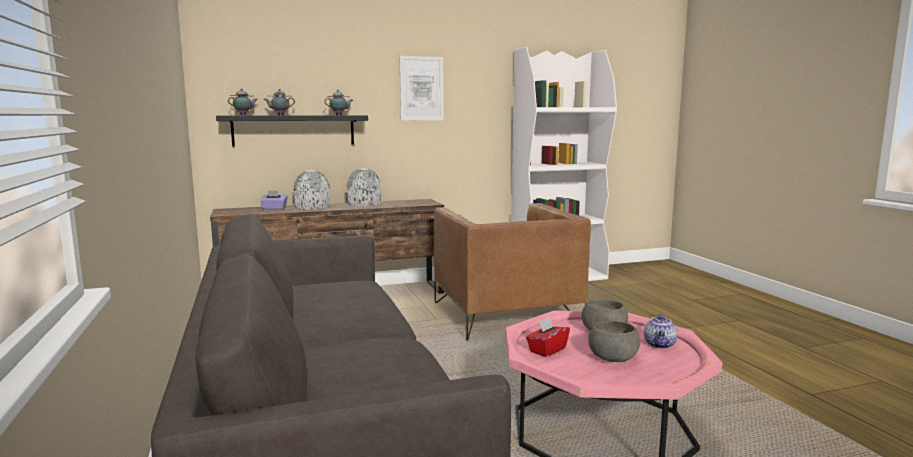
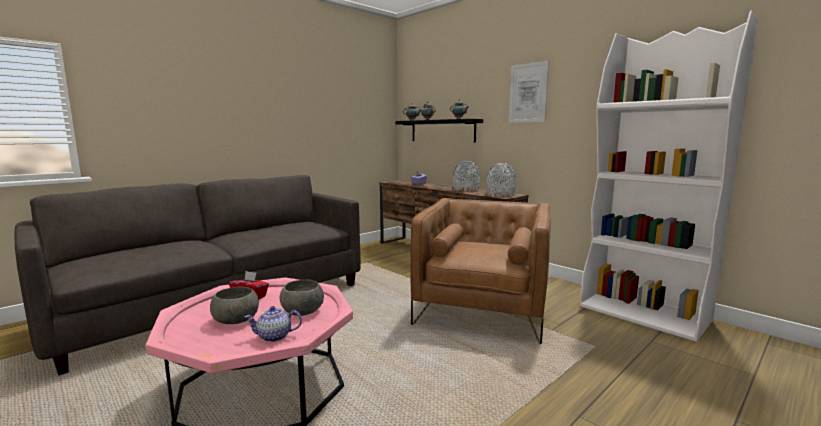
camera: 65 degrees right, 0 degrees up
(312, 207) = (434, 186): grey vase -> grey vase (500, 194)
(505, 314) = (482, 309): brown armchair -> brown armchair turned 150 degrees clockwise

